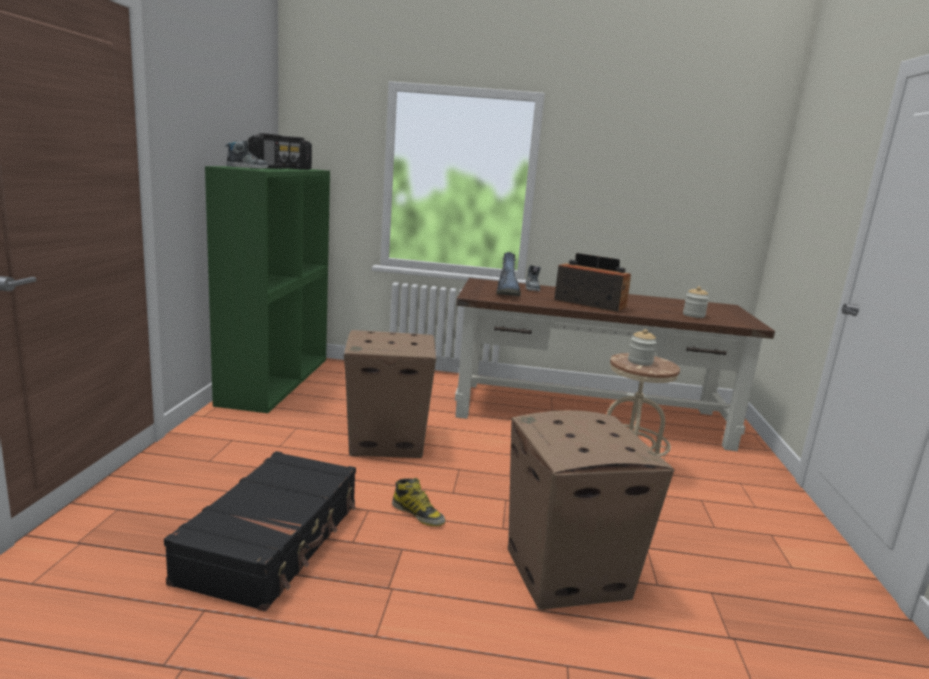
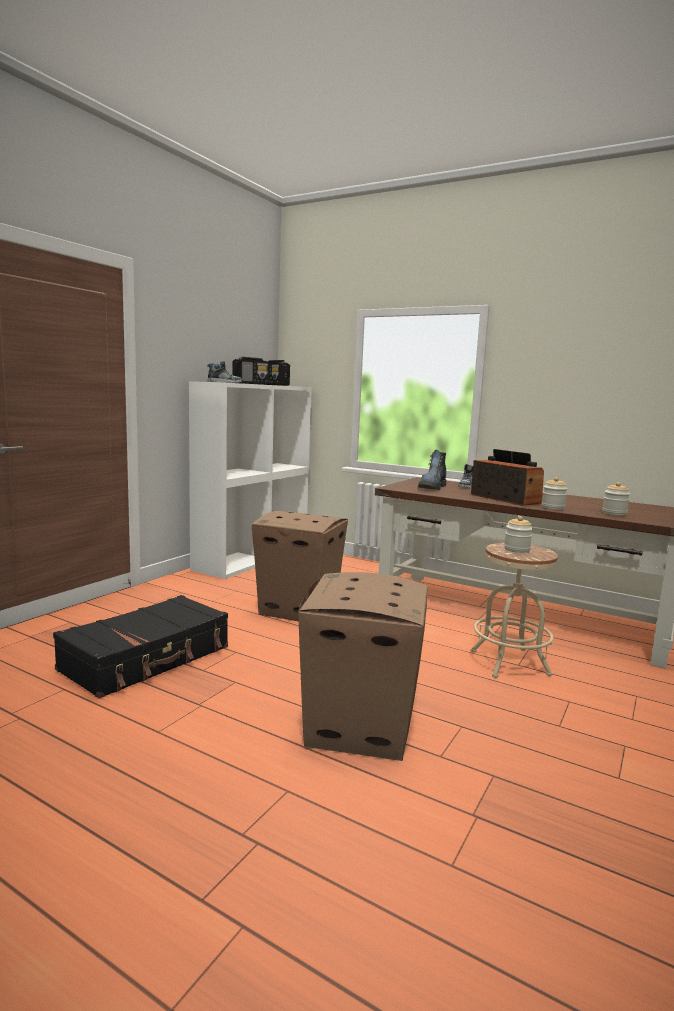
camera: 25 degrees right, 5 degrees down
(275, 380) = (252, 558): green bookcase -> white bookcase
(418, 514) = (272, 661): boot -> none
(642, 313) = (553, 507): none -> jar

